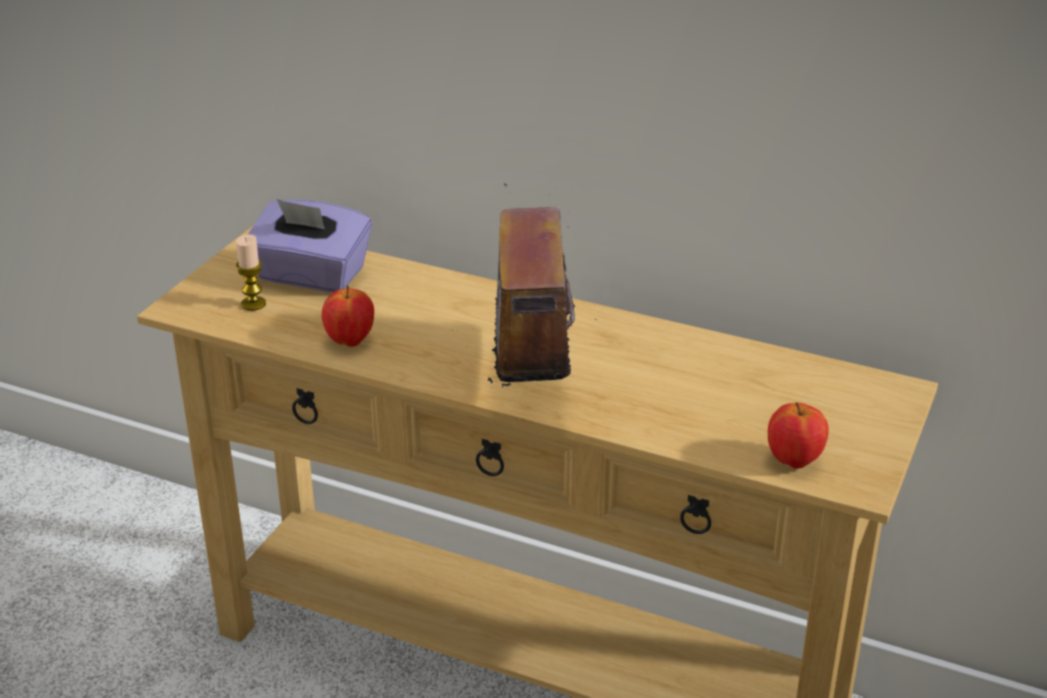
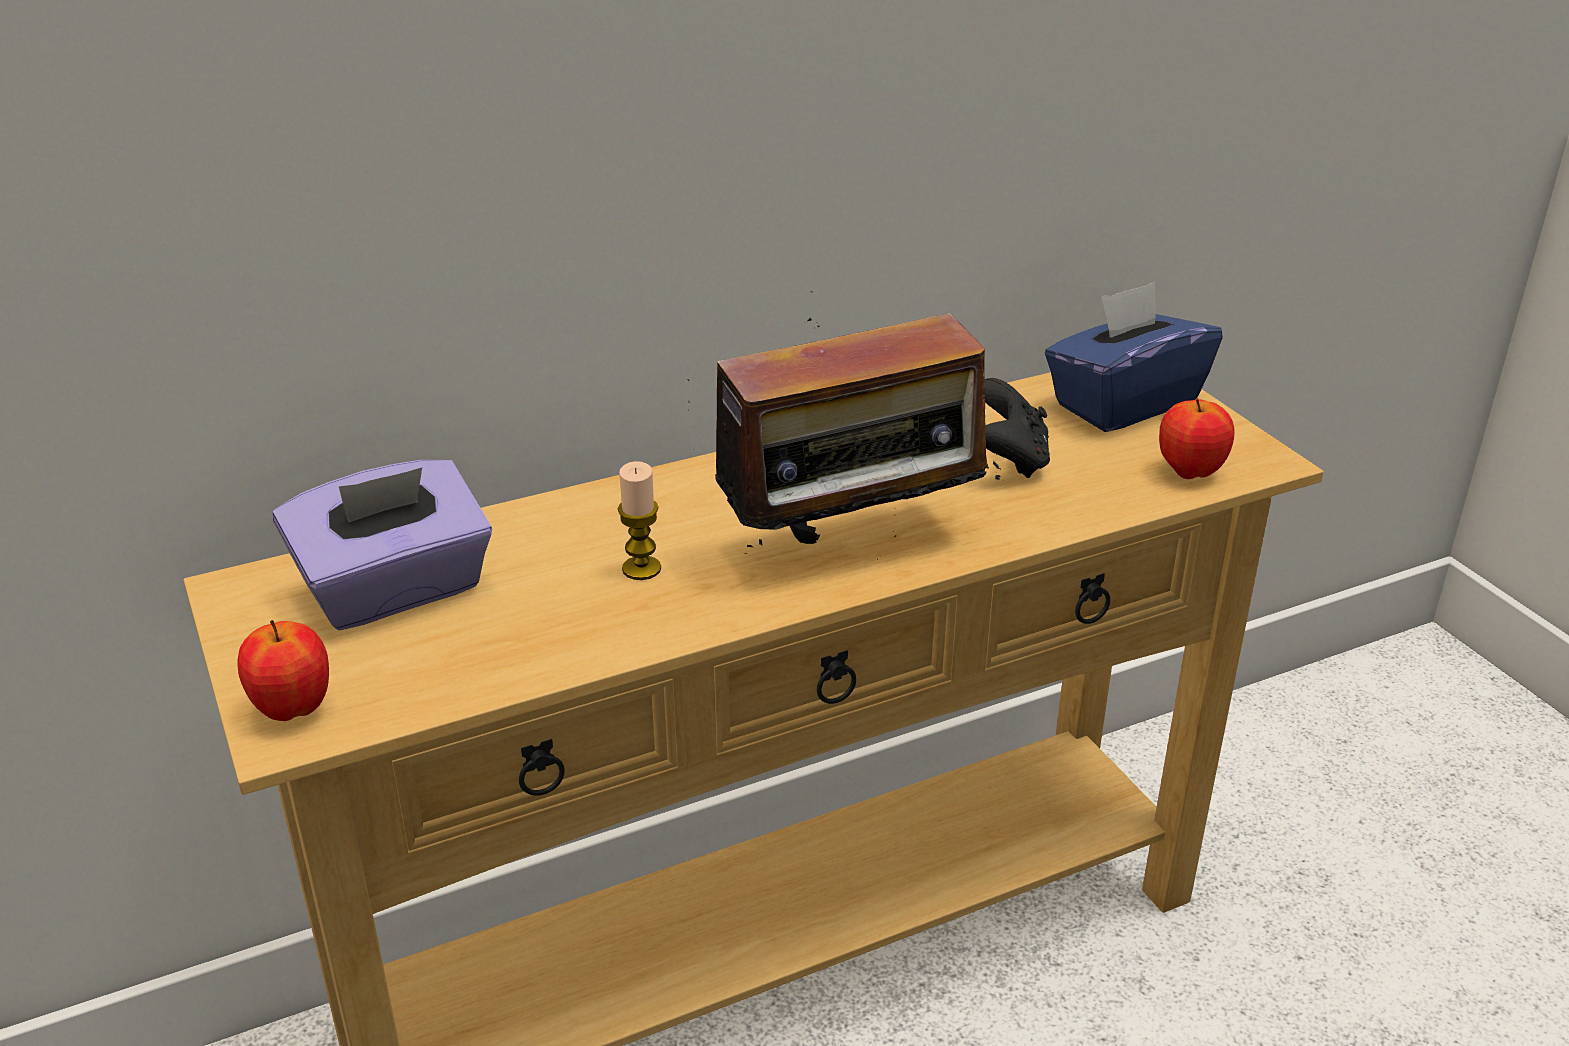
camera: 50 degrees left, 0 degrees up
(253, 304) = (386, 665): candle -> candle (641, 569)
(350, 341) = (596, 629): apple -> apple (293, 709)
(529, 379) = (854, 545): radio -> radio turned 60 degrees counterclockwise
(703, 390) = (1010, 460): none -> black game controller
(845, 402) = (1124, 403): none -> blue tissue box

